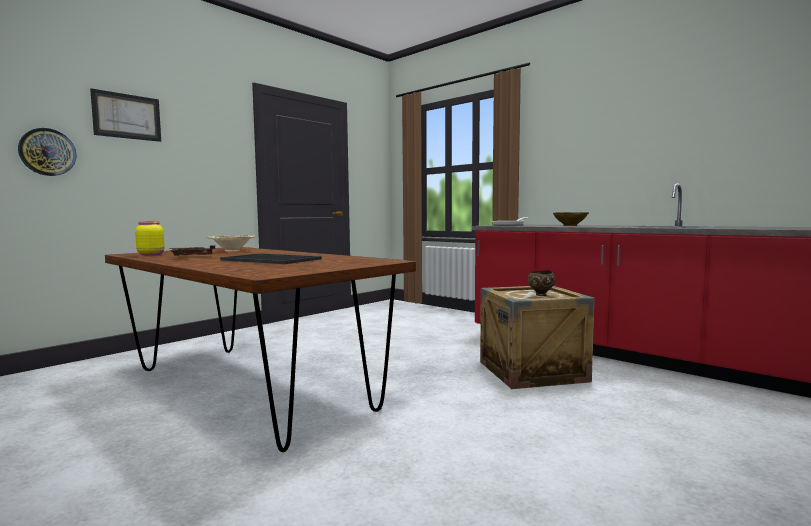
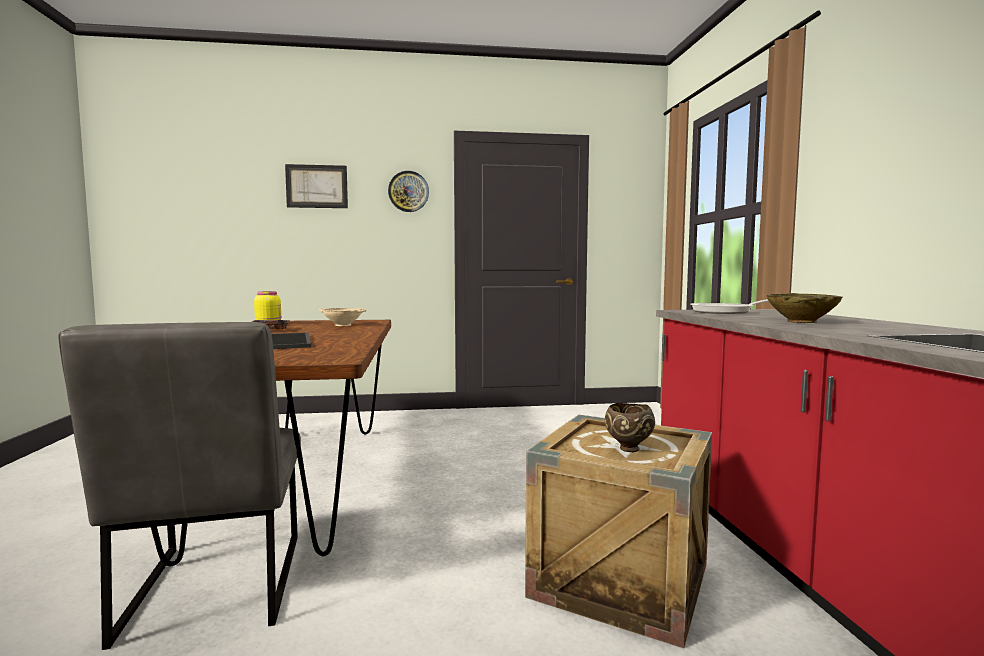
camera: 40 degrees right, 0 degrees up
(47, 152) = (250, 226): wall clock -> wall clock (408, 191)
(347, 446) = (213, 588): none -> grey chair

